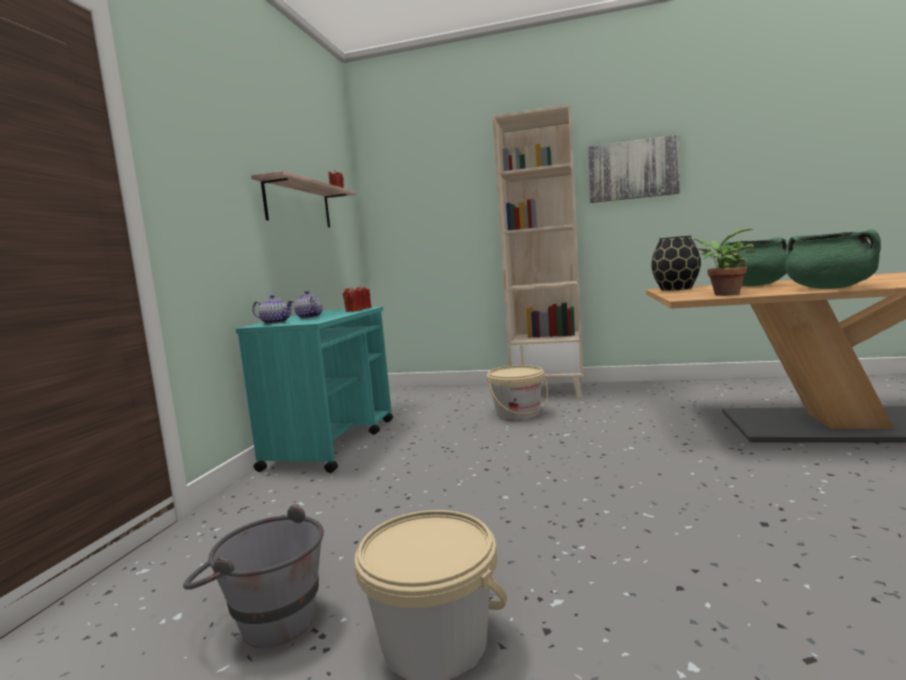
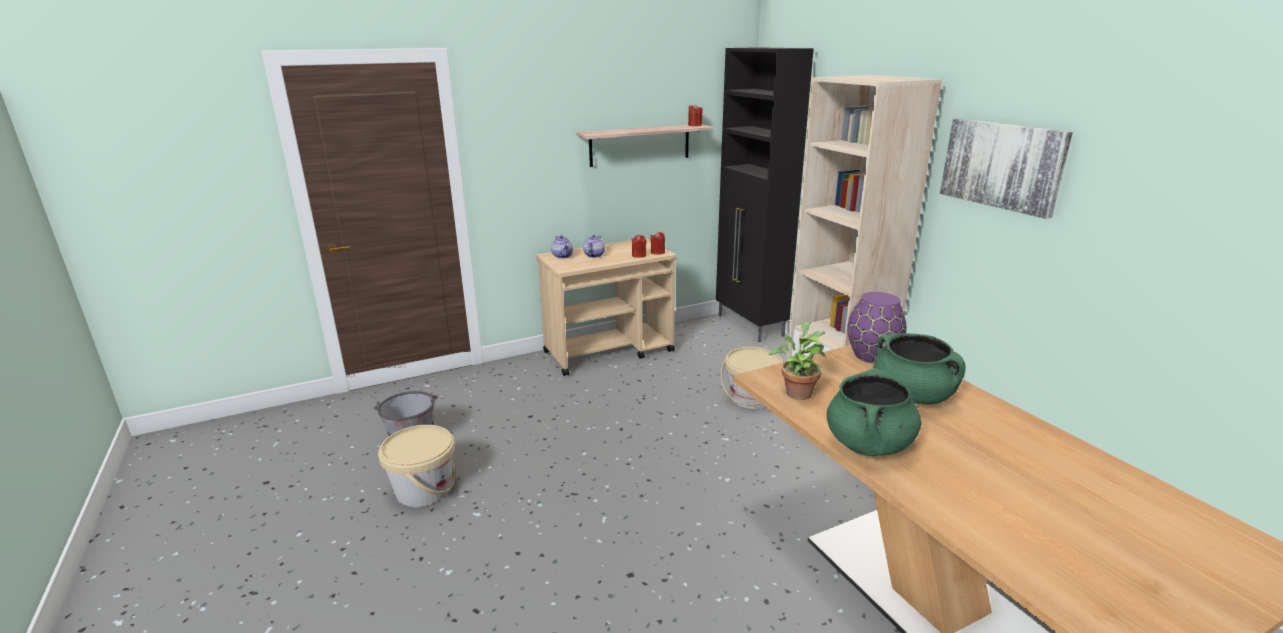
camera: 50 degrees right, 15 degrees up
(333, 442) = (609, 351): turquoise cart -> beige cart
(410, 391) = (750, 326): none -> black cabinet
(675, 289) = (871, 355): black vase -> purple vase

